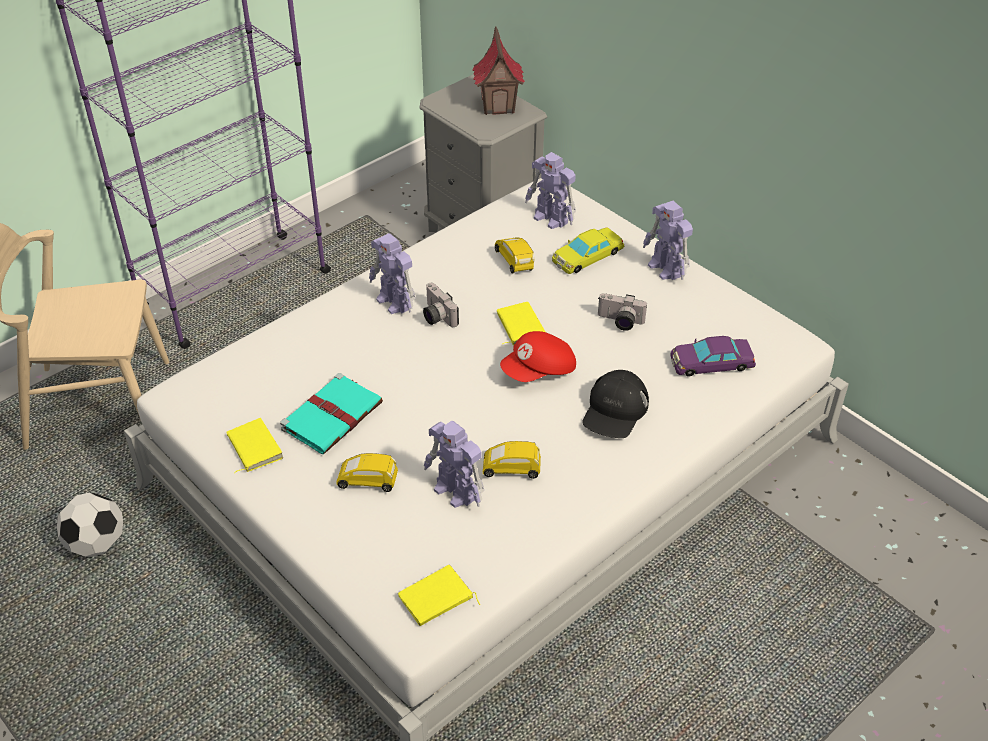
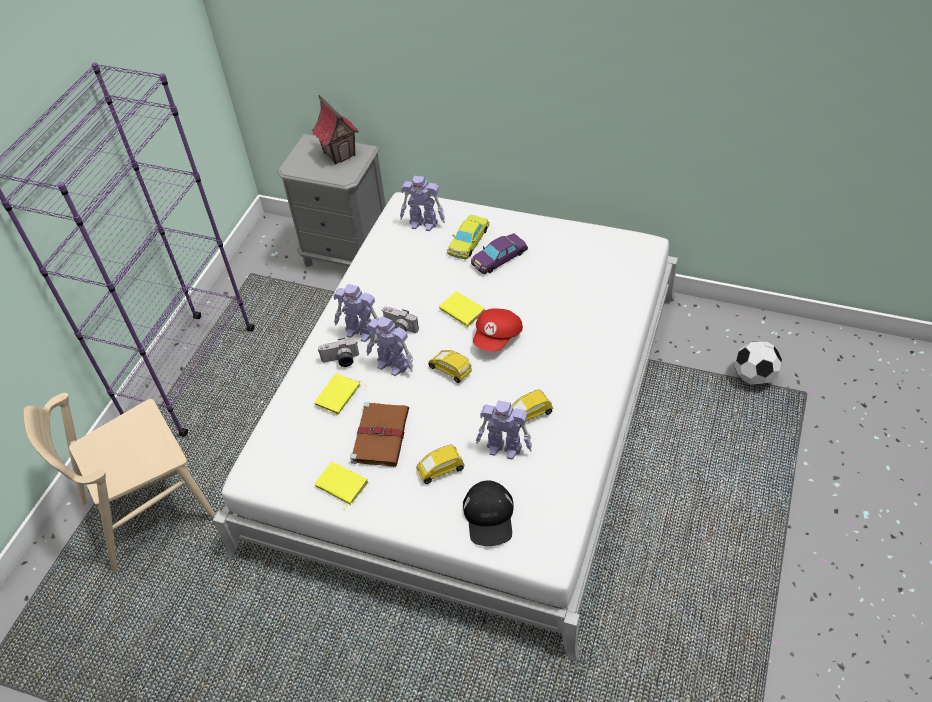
camera: 25 degrees left, 5 degrees up
(97, 544) = (229, 614): football -> football (754, 377)
(333, 415) = (381, 435): turquoise book -> brown book
(436, 599) = (547, 528): yellow book -> yellow book (339, 396)
(515, 261) = (422, 265): yellow toy car -> yellow toy car (451, 370)
(615, 410) = (566, 342): black cap -> black cap (489, 516)
(619, 322) = (525, 279): camera -> camera (341, 361)
(665, 269) = (527, 228): toy robot -> toy robot (393, 365)
(711, 362) = (603, 281): purple toy car -> purple toy car (499, 257)

